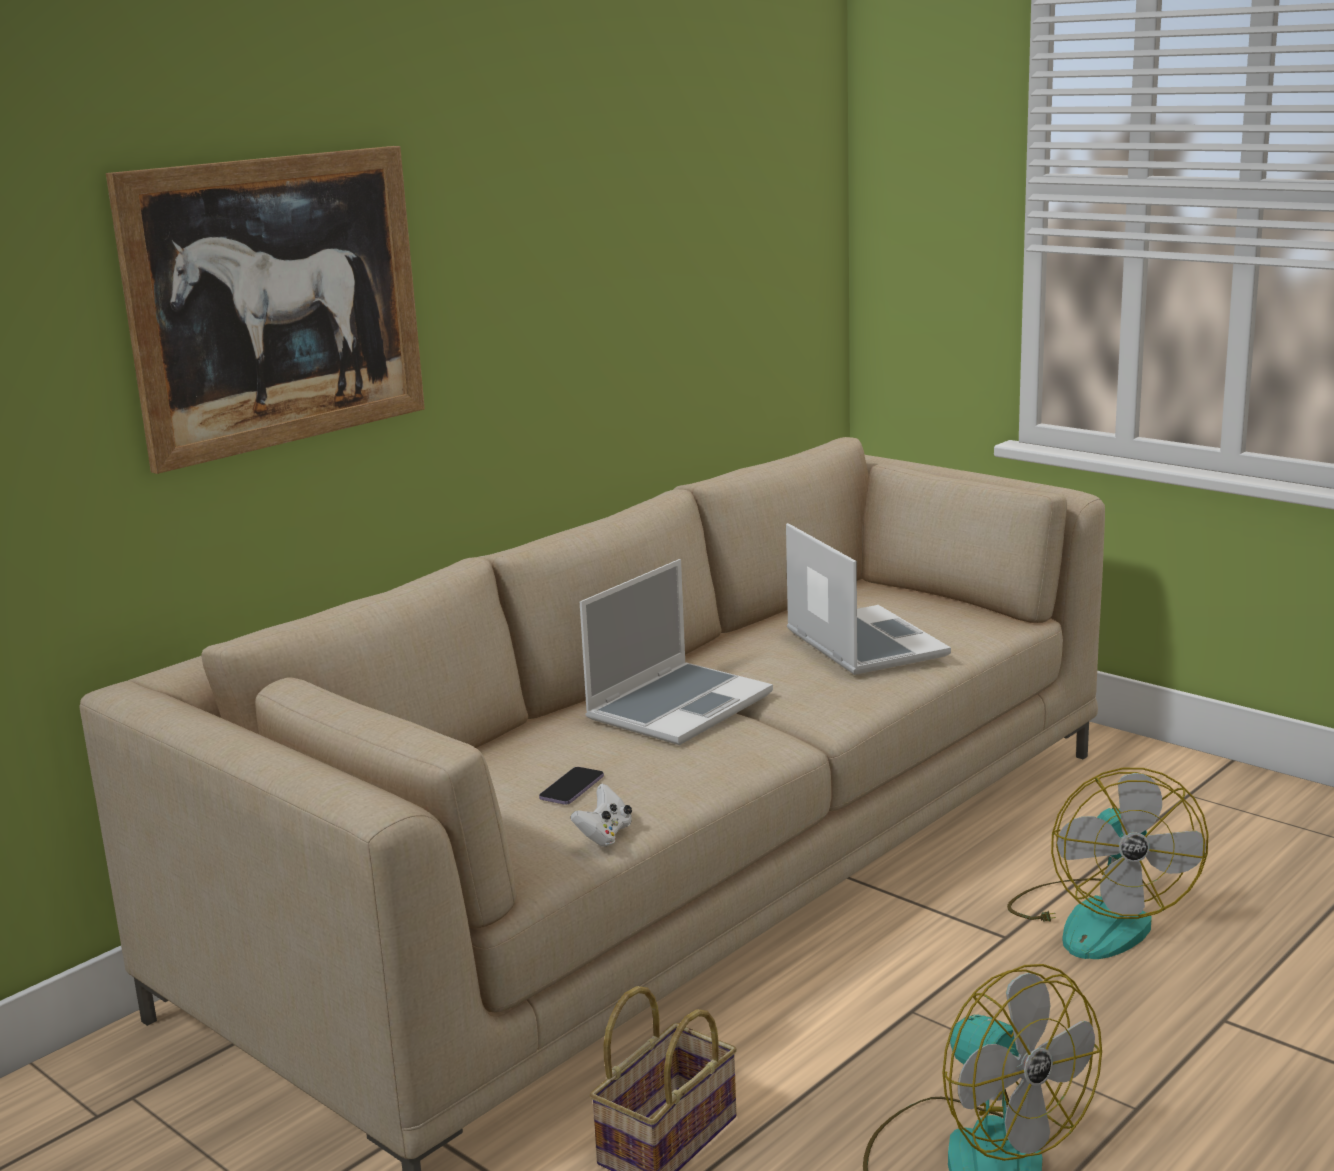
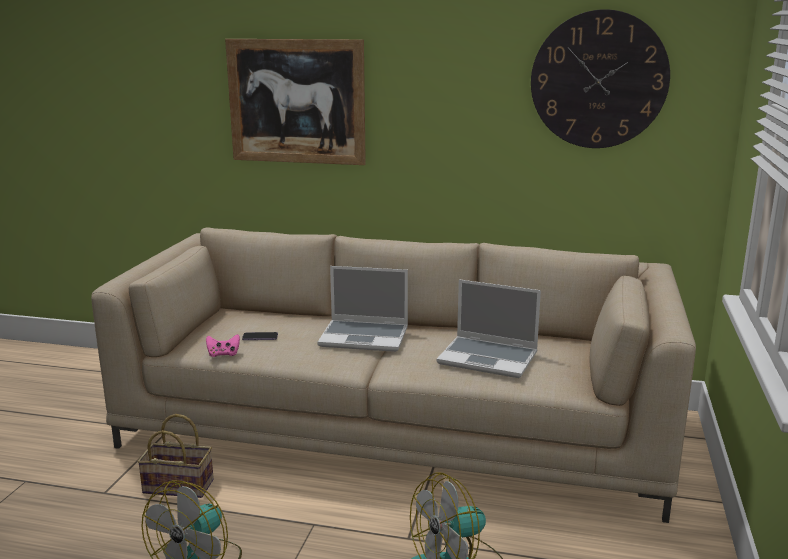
camera: 60 degrees right, 0 degrees up
(604, 835) = (223, 354): white game controller -> pink game controller
(717, 180) = (599, 80): none -> wall clock
(862, 644) = (489, 358): laptop -> laptop turned 75 degrees clockwise

